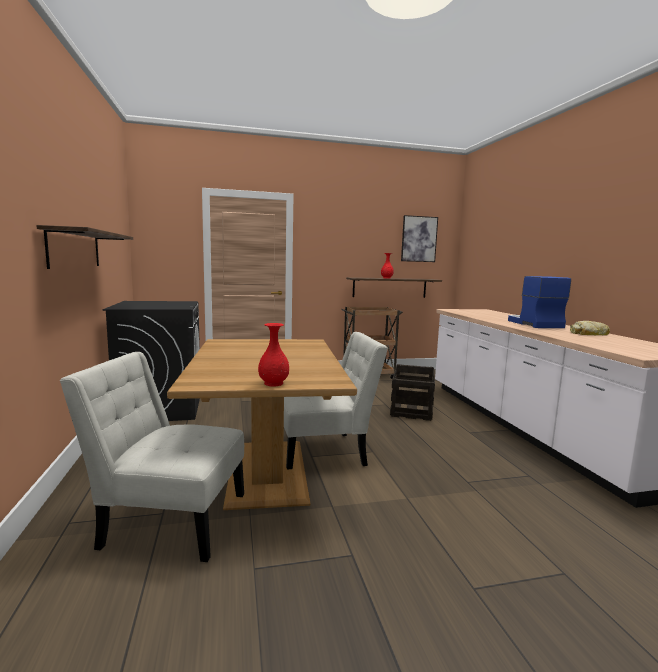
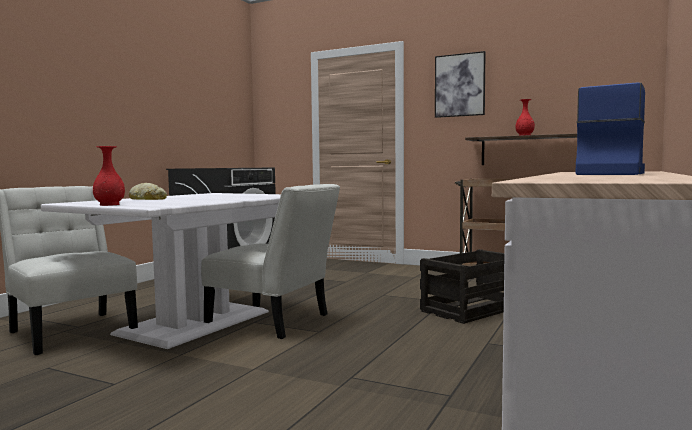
camera: 40 degrees right, 5 degrees down
(75, 249) = (126, 112): shelf -> none
(265, 471) = (193, 322): brown dining table -> white dining table
(419, 239) = (586, 74): picture -> picture (459, 85)
(589, 334) = (634, 176): bread -> bread (148, 199)

